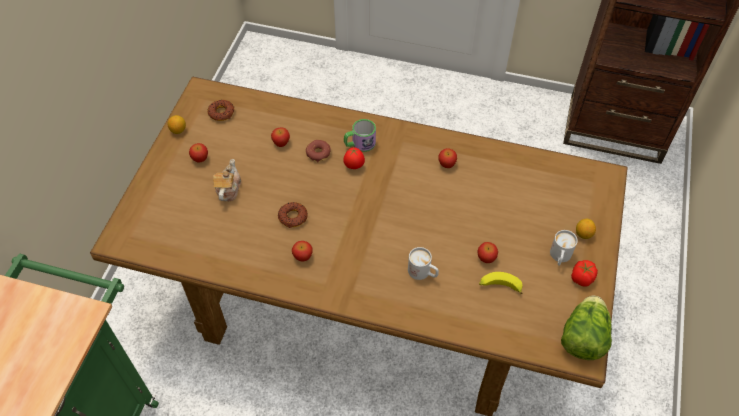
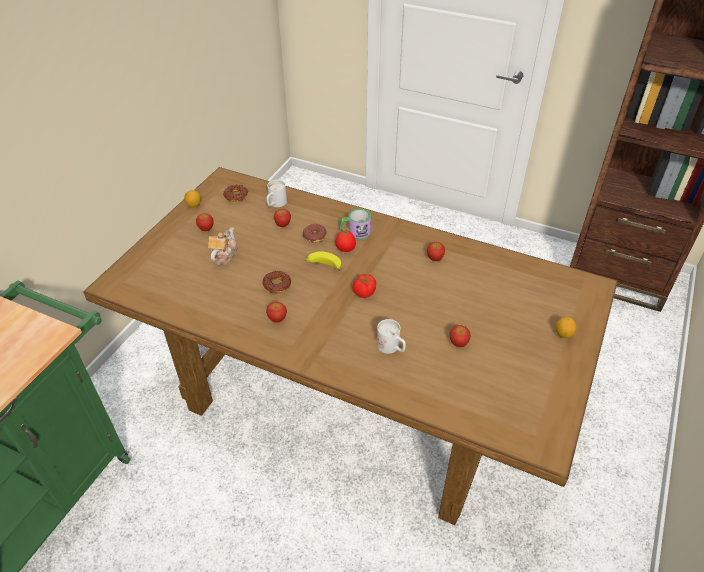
camera: 10 degrees right, 10 degrees down
(499, 286) = (467, 370): banana -> banana (323, 265)
(559, 257) = (535, 351): white mug -> white mug (275, 204)
(581, 278) = (555, 374): tomato -> tomato (364, 293)
(582, 337) = (549, 430): lettuce -> none

